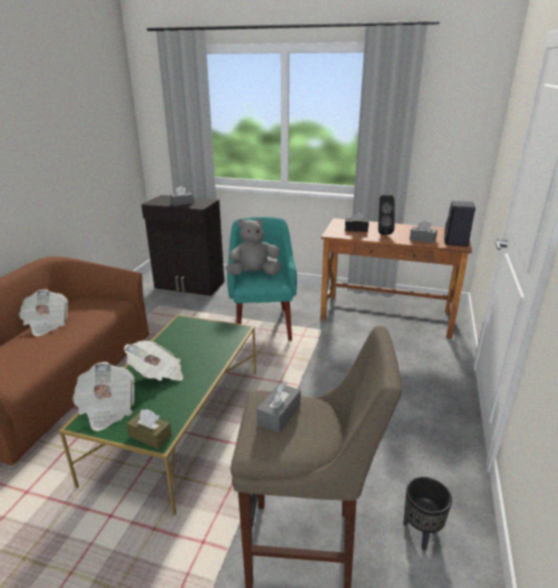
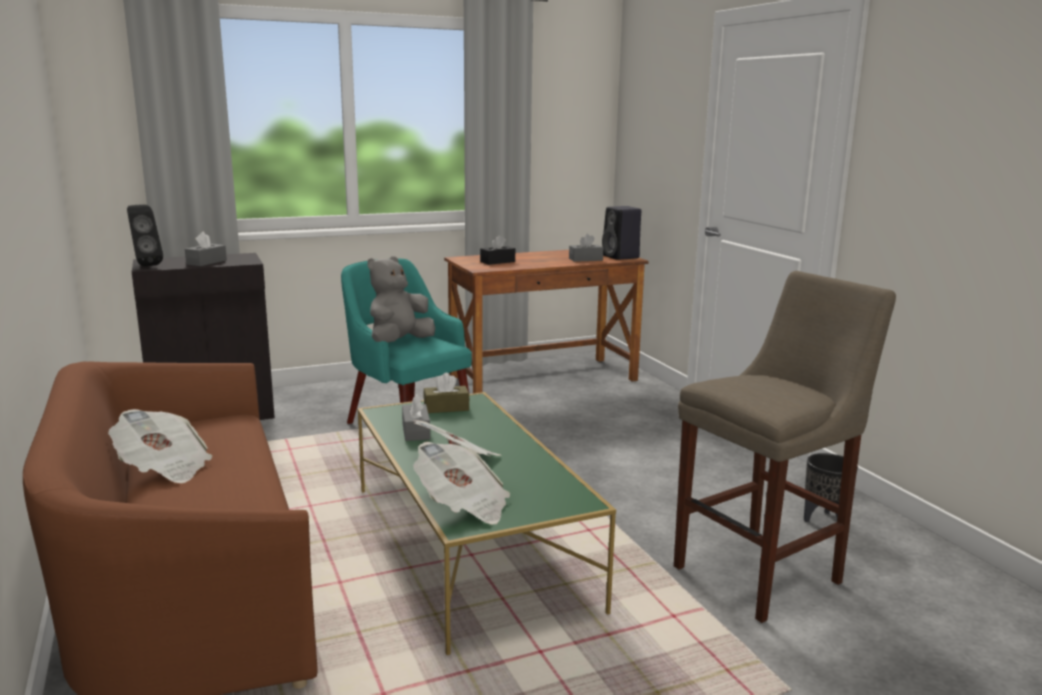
camera: 40 degrees left, 10 degrees down
(150, 436) = (566, 503): brown tissue box -> brown tissue box (446, 408)
(279, 415) = (749, 387): grey tissue box -> grey tissue box (416, 431)
(383, 232) = (532, 260): black speaker -> black speaker (145, 265)

